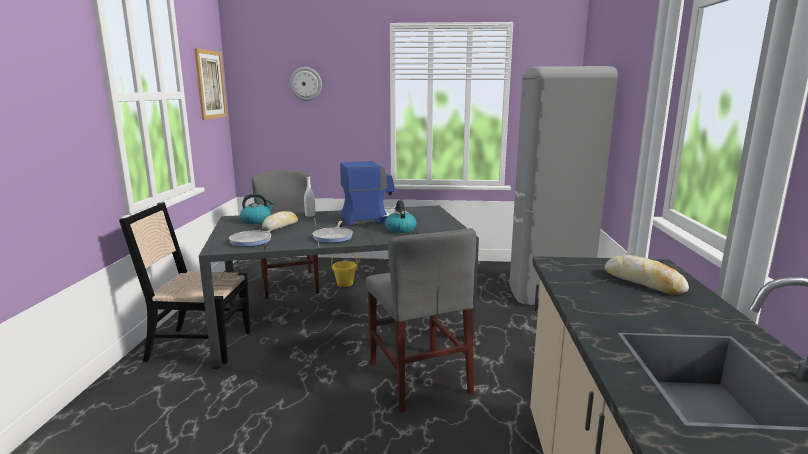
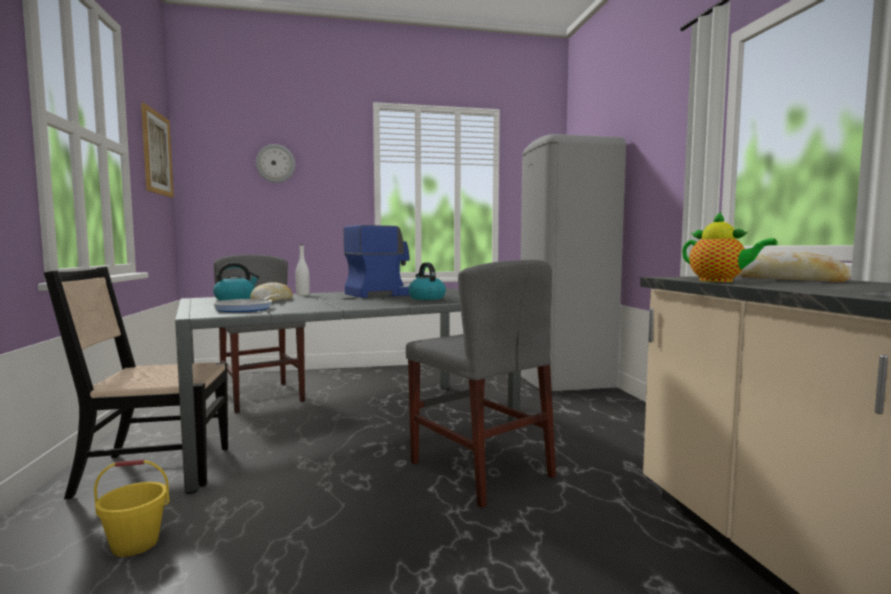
camera: 15 degrees left, 10 degrees down
(334, 237) = (352, 303): frying pan -> none
(345, 284) = (333, 390): yellow bucket -> yellow bucket (136, 544)
(570, 281) = (720, 281): none -> teapot

